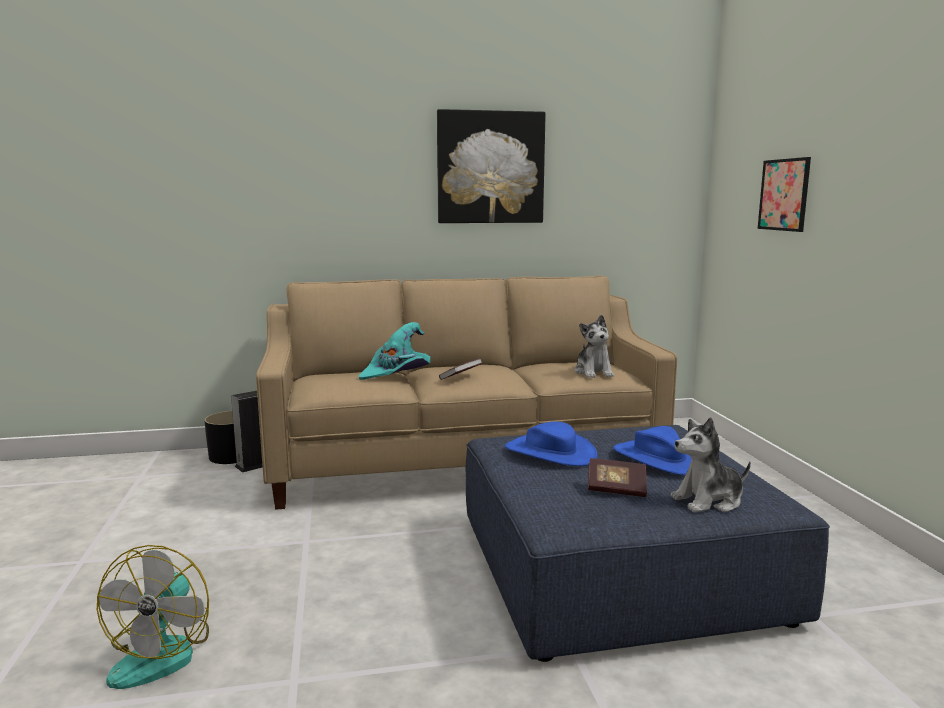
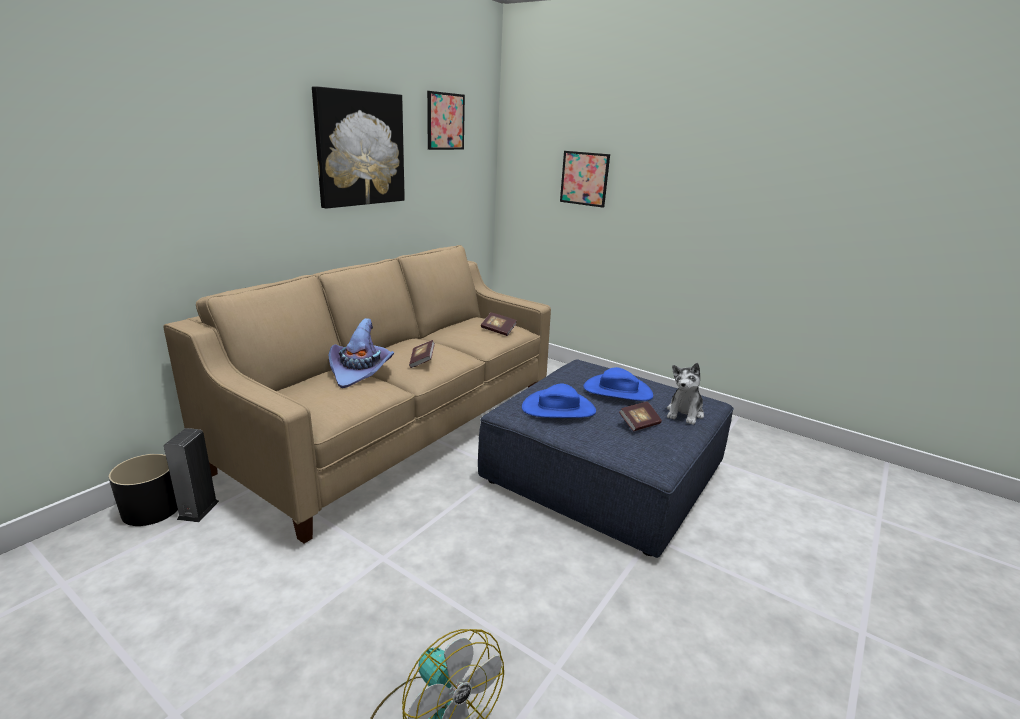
camera: 45 degrees left, 10 degrees up
(397, 373) = (360, 371): turquoise hat -> purple hat
(593, 372) = (498, 330): plush toy -> book
(614, 138) = (445, 121): none -> picture

